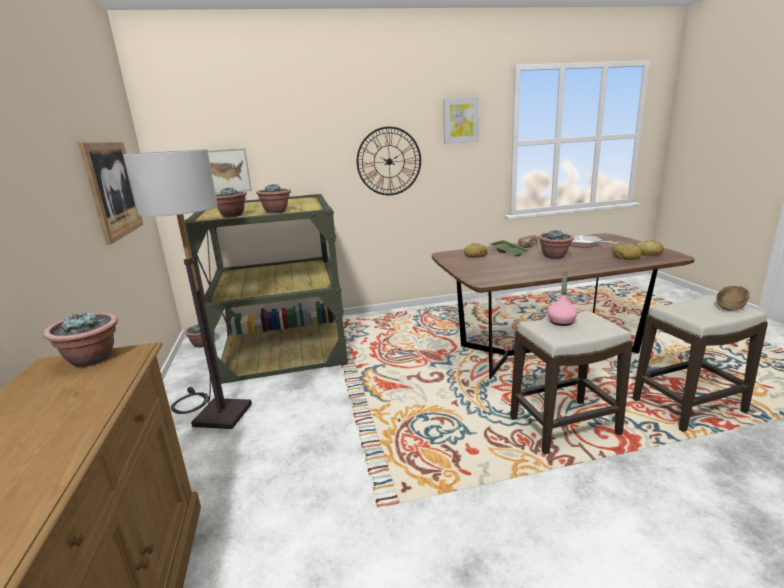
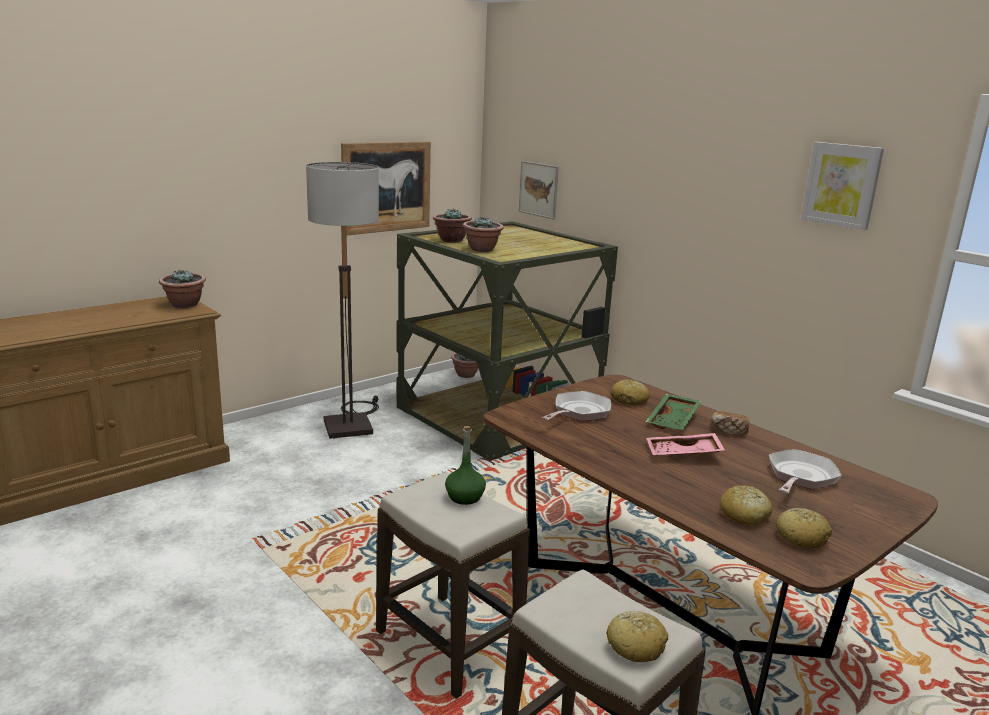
camera: 60 degrees right, 0 degrees up
(389, 161) = (712, 226): wall clock -> none
(487, 267) = (579, 412): none -> frying pan
(554, 256) = (683, 454): potted plant -> pink tray
(561, 321) = (464, 497): pink bottle -> green bottle
(729, 306) = (636, 646): brown bowl -> bread

